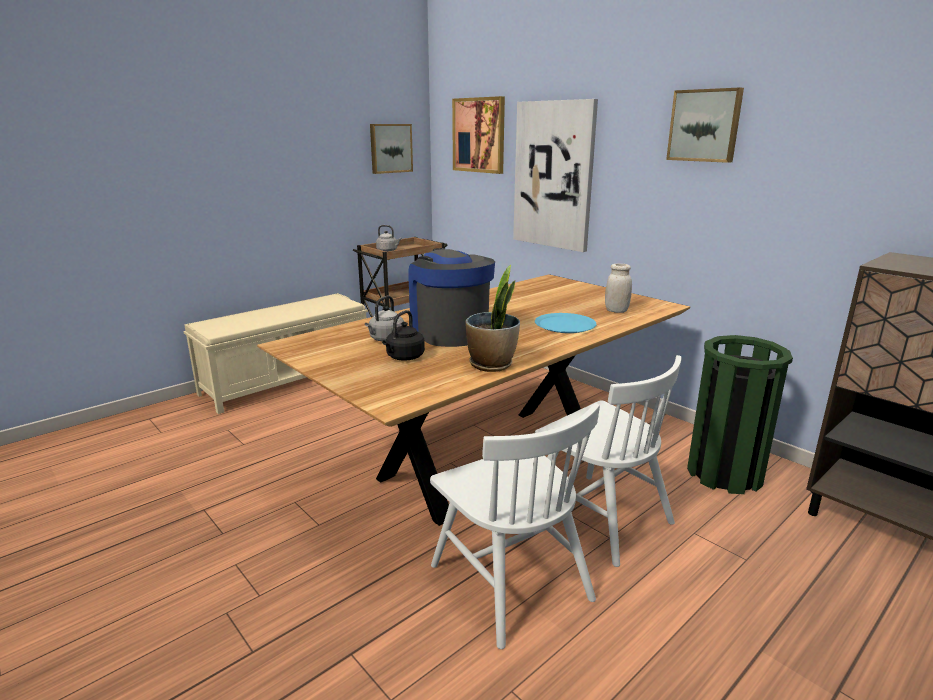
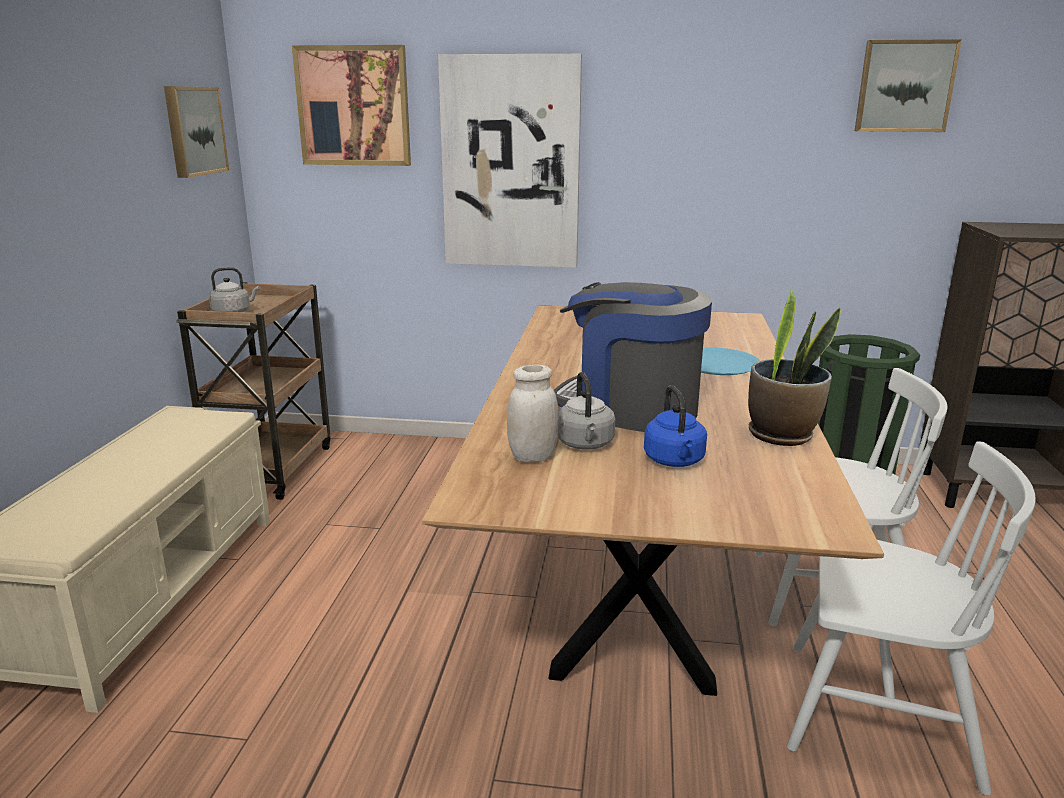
camera: 40 degrees left, 0 degrees up
(404, 357) = (675, 461): black kettle -> blue kettle
(616, 311) = (719, 334): white jar -> white jar (532, 457)
(705, 125) = (743, 91): picture -> picture (904, 86)

